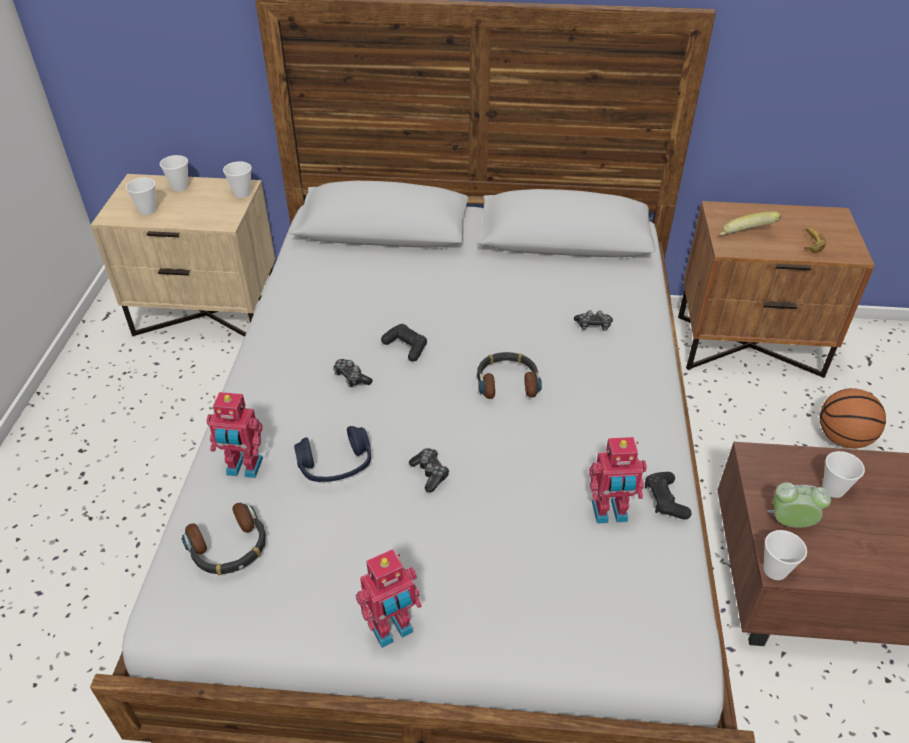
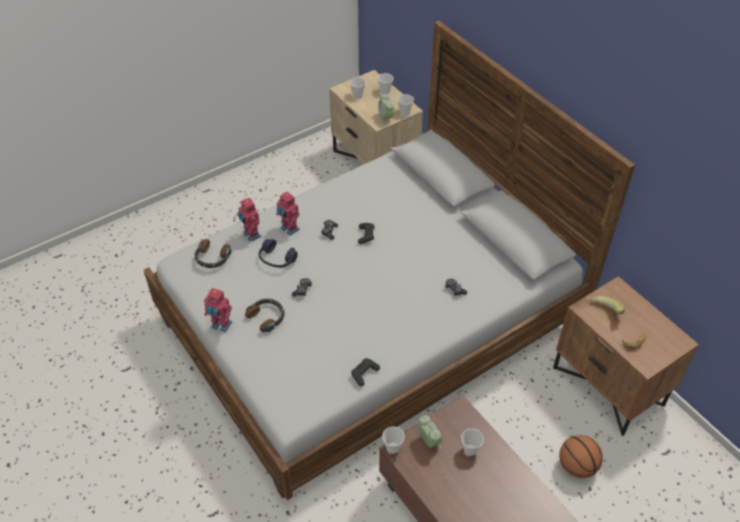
camera: 50 degrees right, 5 degrees up
(225, 212) = (385, 118): none -> alarm clock
(507, 381) = (381, 281): headphones -> headphones (267, 317)
(610, 513) = (338, 359): toy robot -> toy robot (289, 229)

